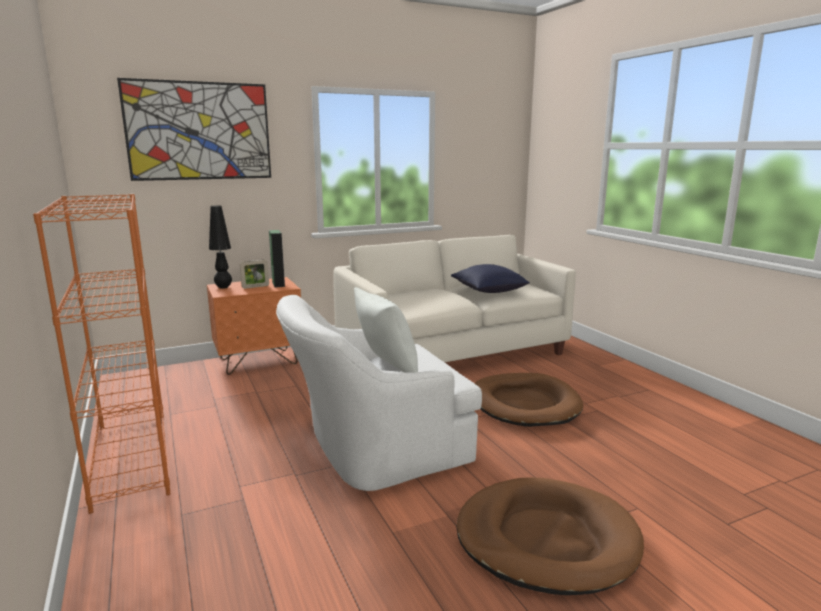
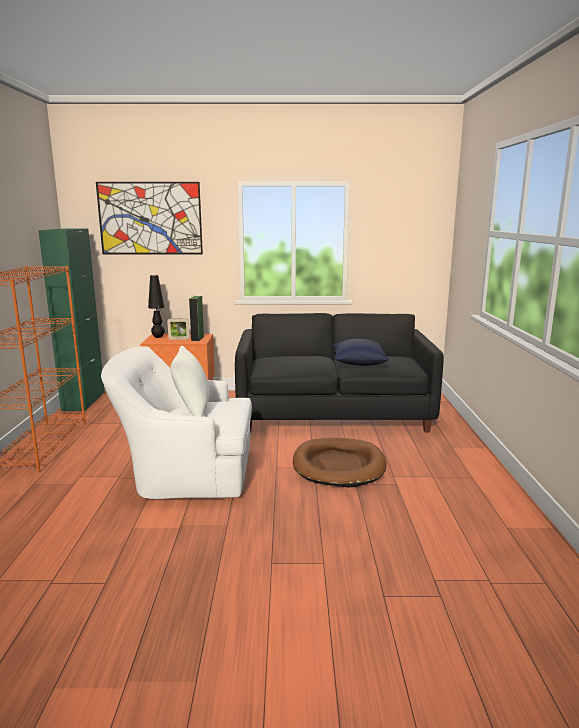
camera: 25 degrees right, 0 degrees up
(124, 388) = (83, 401): none -> green cabinet
(452, 351) = (333, 413): white sofa -> black sofa
(546, 539) = (224, 562): brown dog bed -> none

